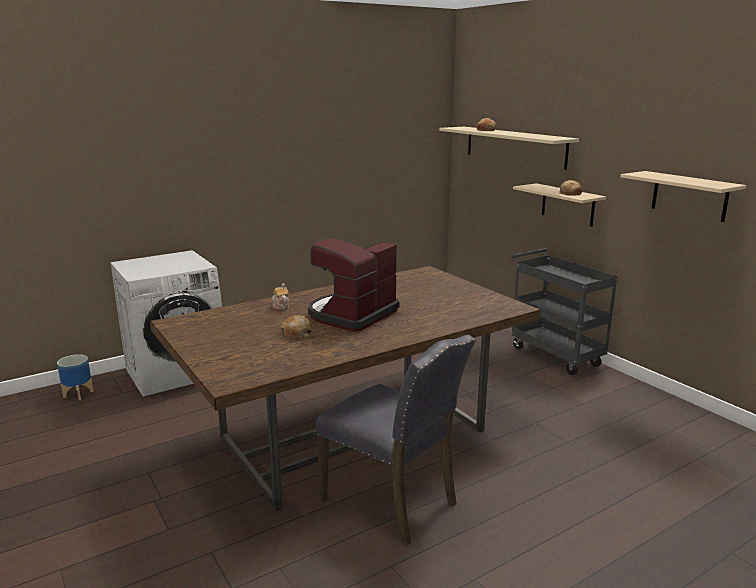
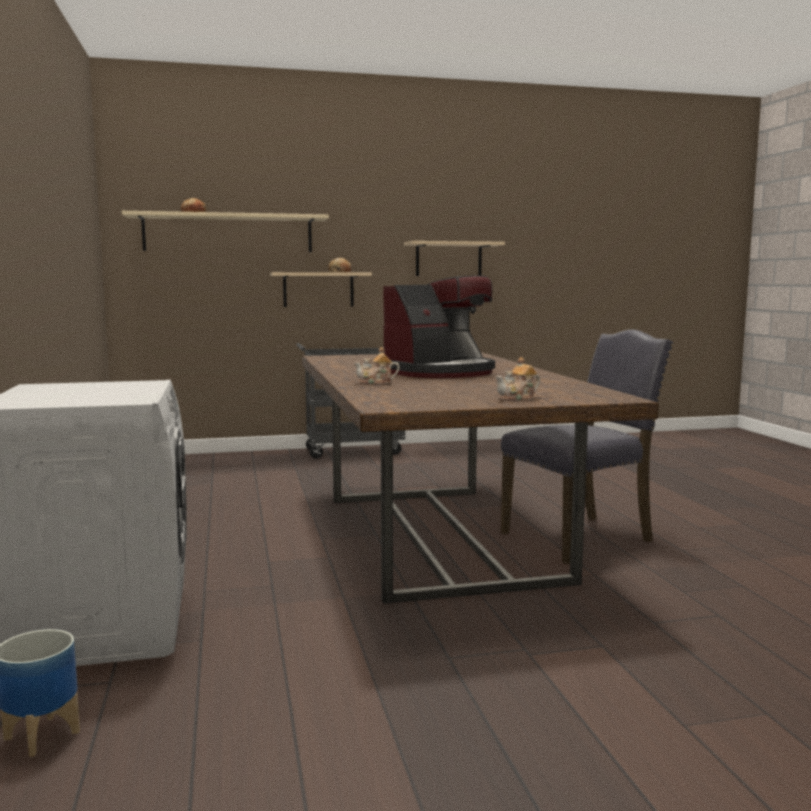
camera: 70 degrees left, 10 degrees down
(216, 351) = (518, 398): none -> teapot
(297, 333) = (482, 383): bread -> none
(351, 314) = (440, 372): coffee machine -> coffee machine turned 90 degrees counterclockwise

